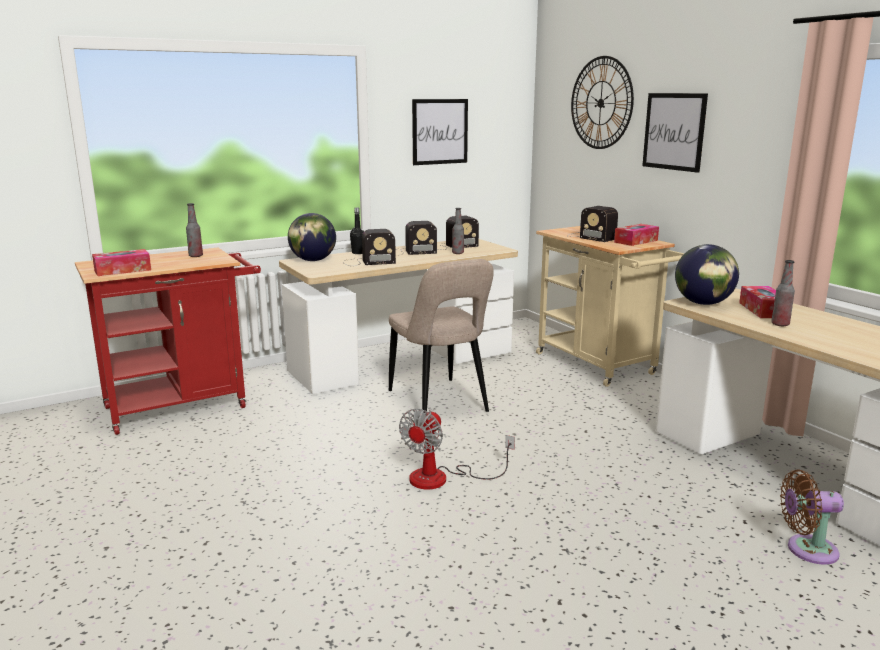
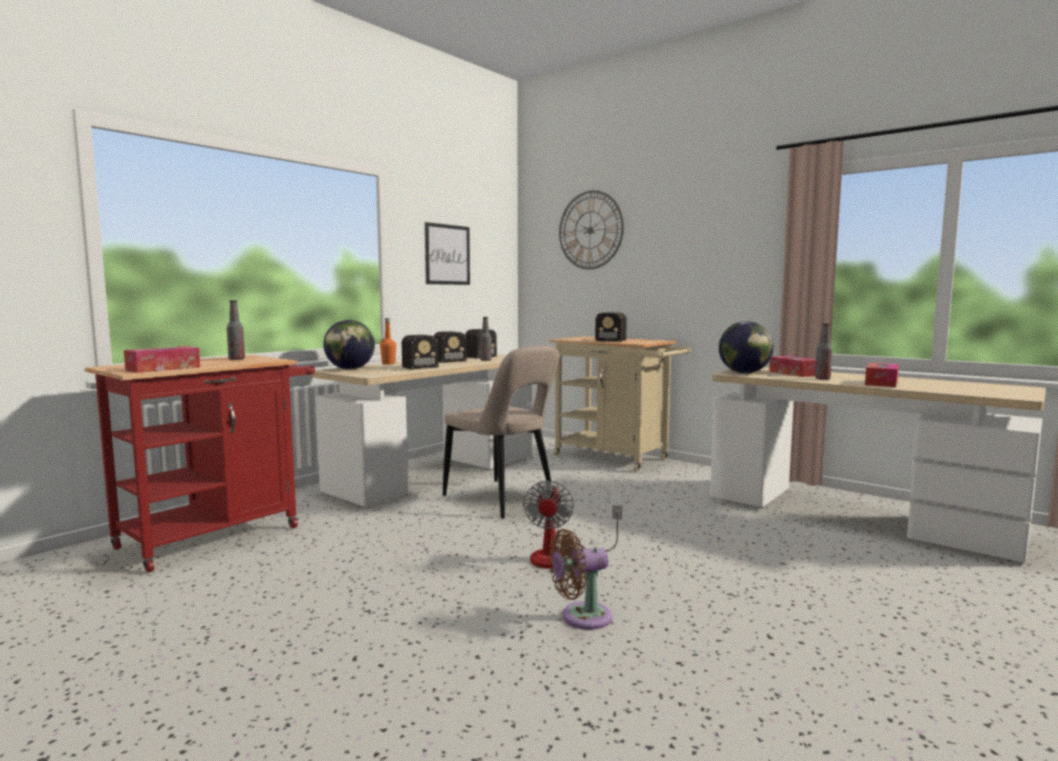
camera: 20 degrees left, 10 degrees down
(358, 253) = (388, 363): black bottle -> orange bottle
(636, 241) = (644, 340): tissue box -> tissue box (881, 383)
(674, 131) = (666, 247): picture -> none
(806, 550) = (908, 560): brown fan -> brown fan (581, 617)

